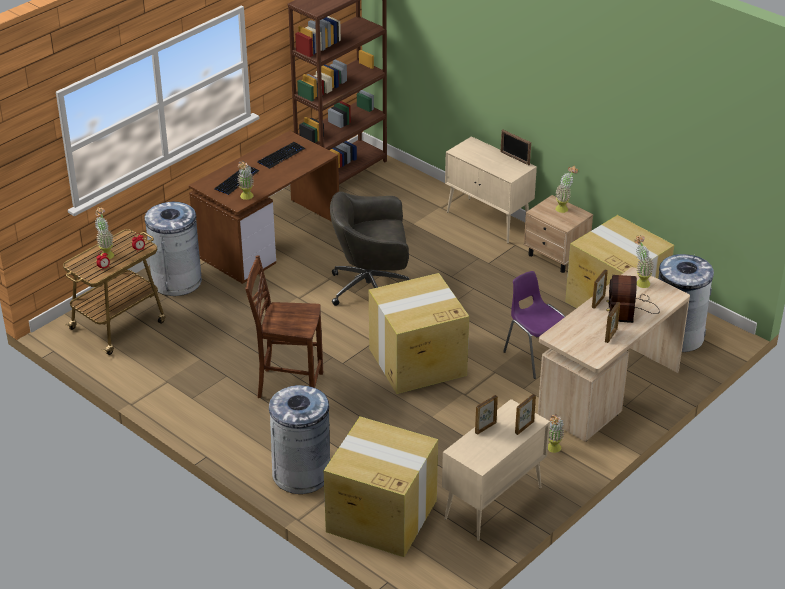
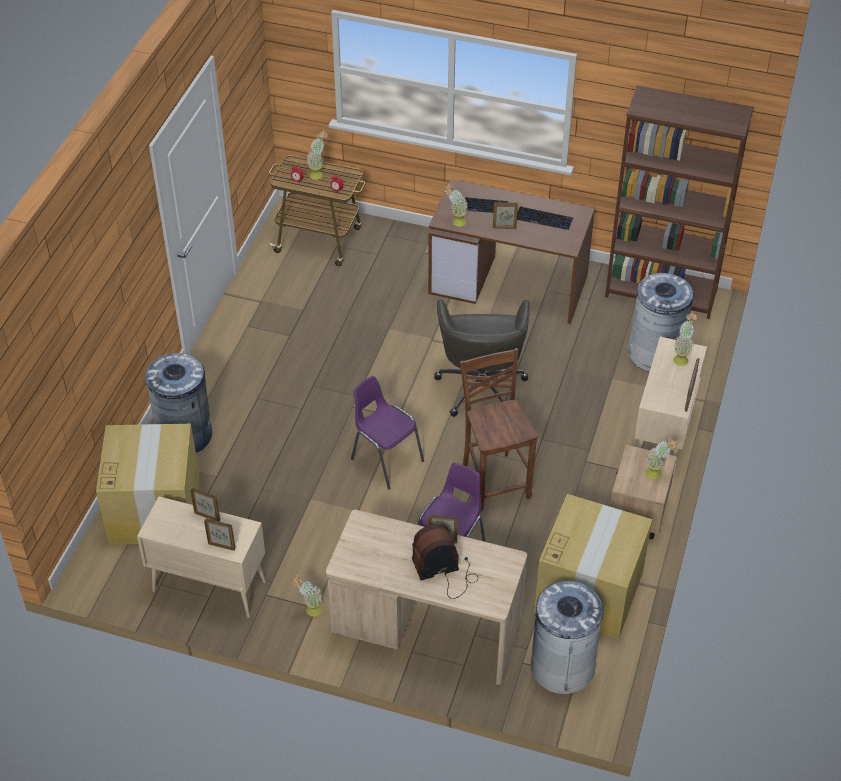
camera: 65 degrees right, 10 degrees up
(177, 281) = (403, 250): grey trash can -> grey trash can (655, 353)
(288, 385) = (299, 381): brown chair -> brown chair (495, 480)
(372, 288) = (481, 386): grey office chair -> grey office chair turned 150 degrees counterclockwise
(416, 362) = (385, 459): cardboard box -> purple chair
(611, 335) = (389, 568): picture frame -> picture frame (504, 227)
(640, 282) = (501, 567): potted plant -> potted plant (682, 357)

